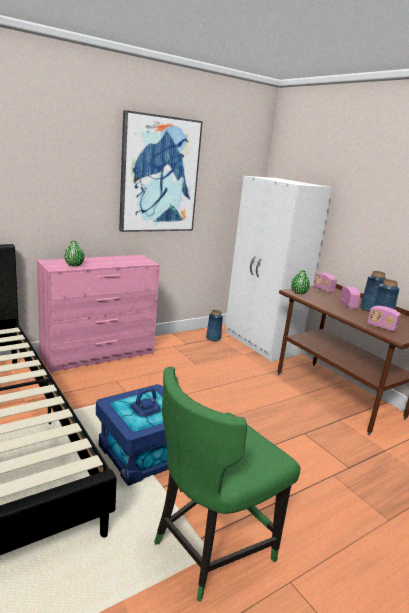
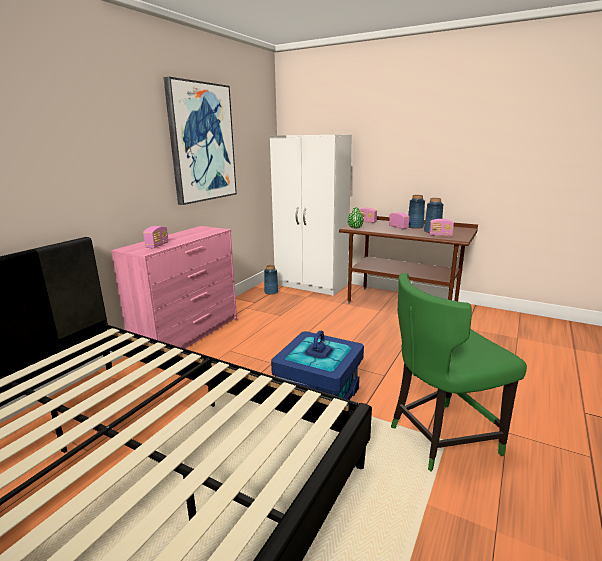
camera: 25 degrees left, 0 degrees up
(74, 265) = (157, 245): green vase -> radio
(209, 548) = (440, 437): green chair -> green chair turned 45 degrees clockwise

